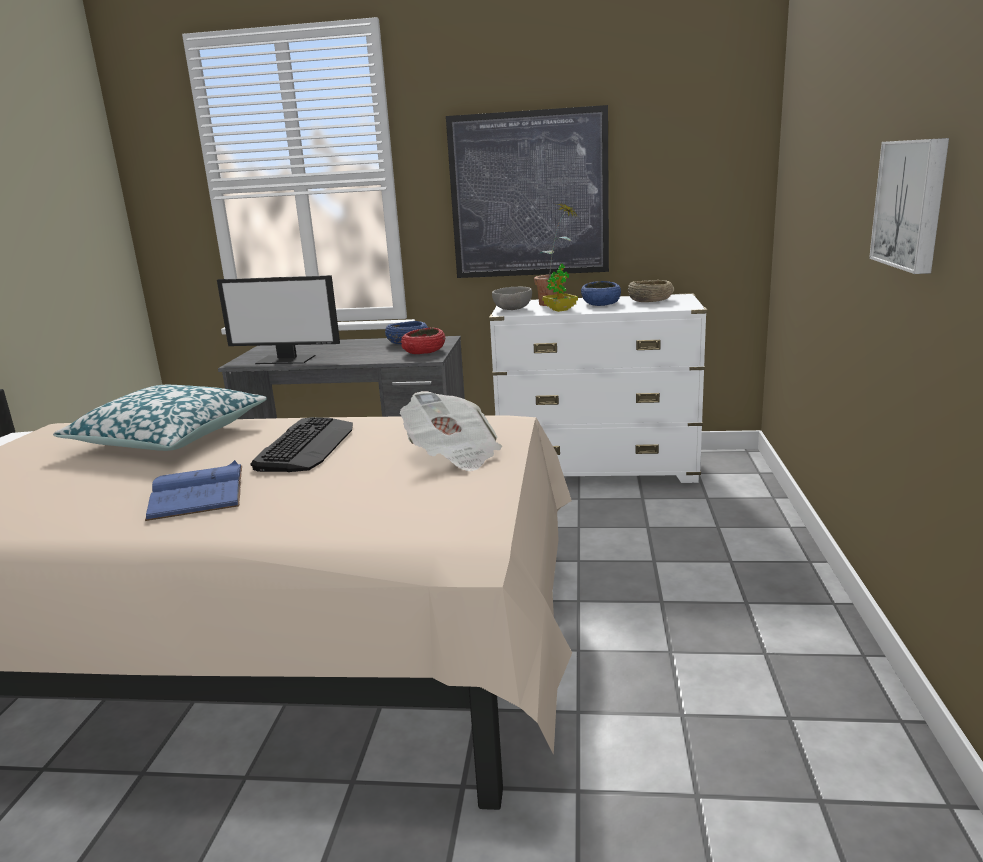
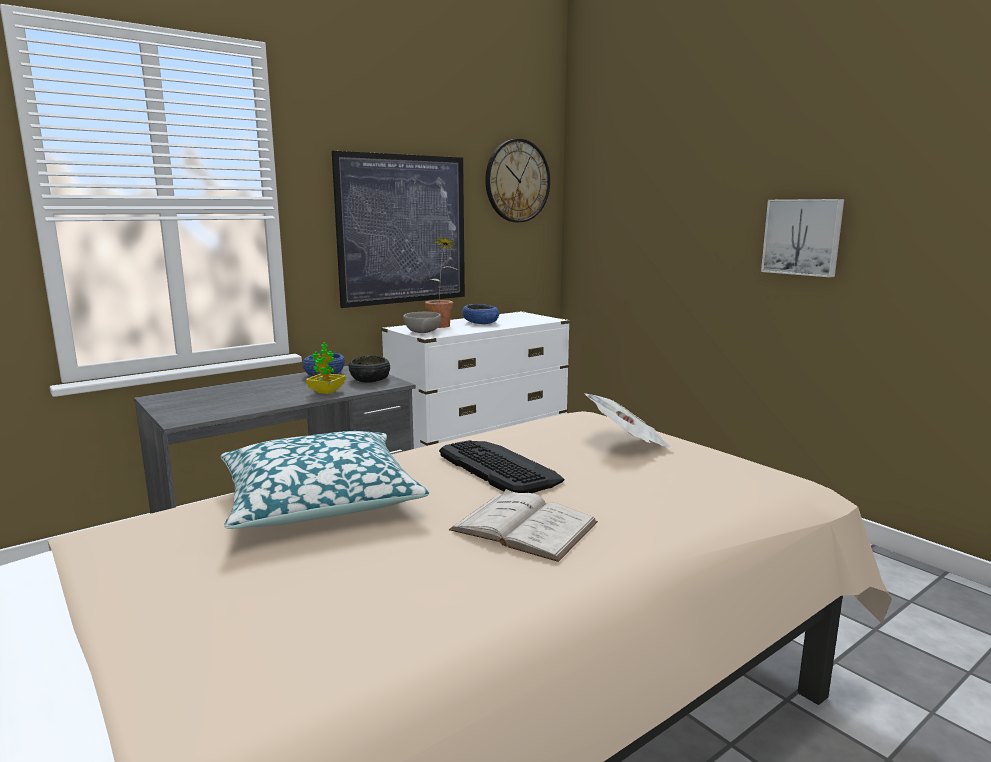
camera: 45 degrees left, 5 degrees down
(197, 492) = (524, 526): blue book -> white book
(287, 359) = (234, 407): monitor -> none
(424, 351) = (370, 379): red bowl -> black bowl
(560, 310) = (465, 329): potted plant -> potted plant (326, 391)
(649, 300) = (509, 318): beige bowl -> none
(695, 126) = (517, 181): none -> wall clock

